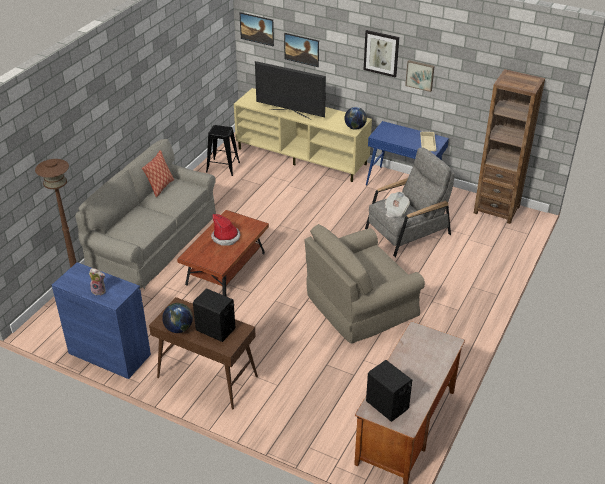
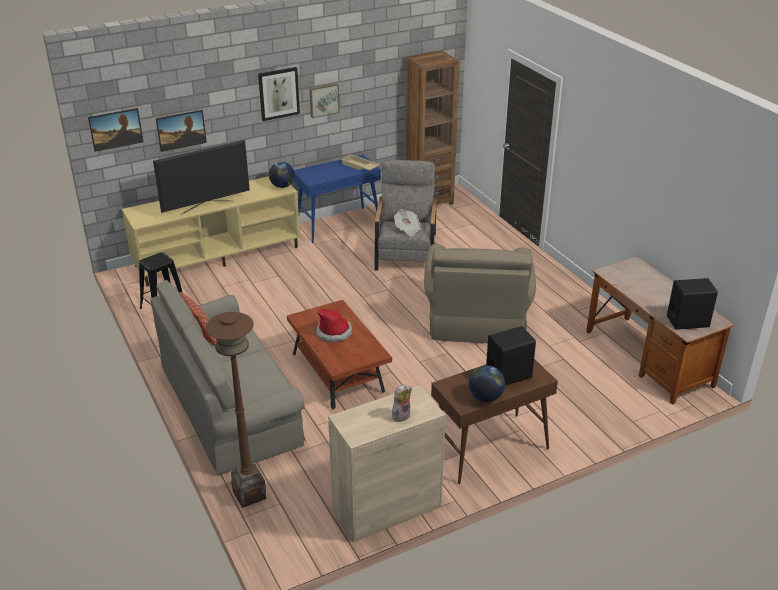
camera: 55 degrees left, 5 degrees down
(109, 354) = (387, 507): blue cabinet -> beige cabinet

